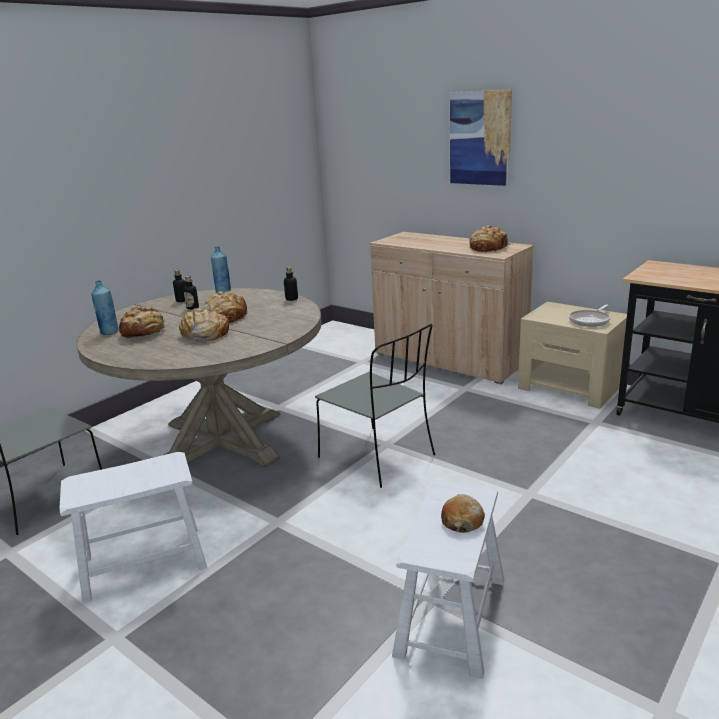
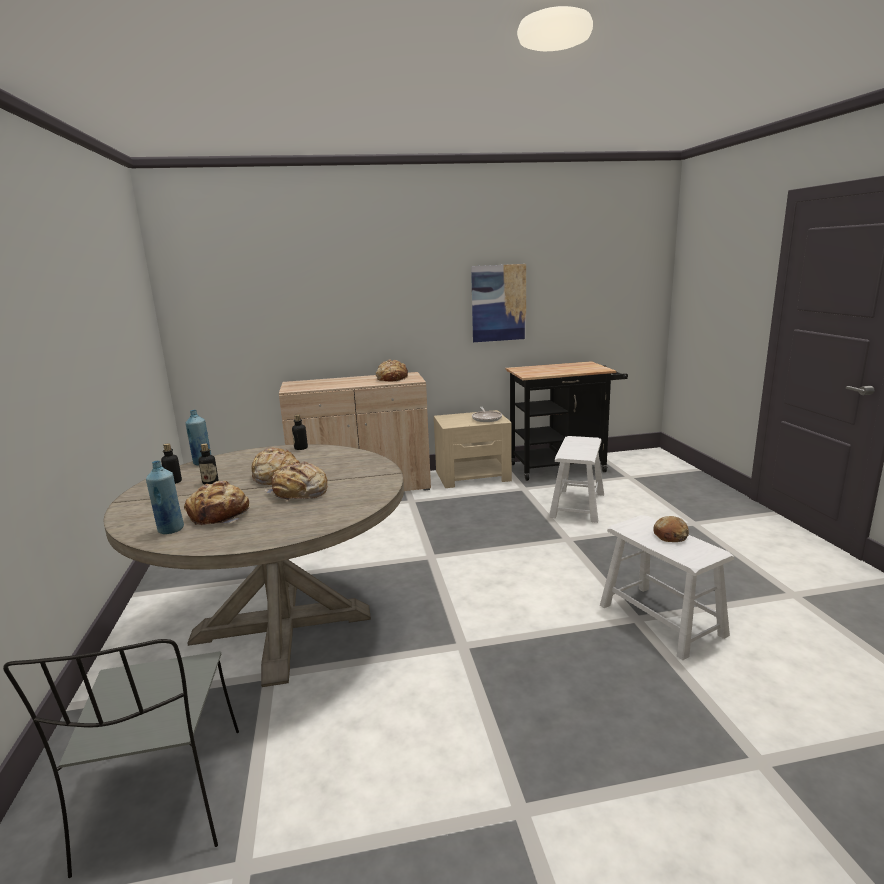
camera: 50 degrees left, 5 degrees down
(144, 562) = (419, 748): white stool -> white stool (577, 505)
(378, 457) = (443, 566): grey chair -> none
(480, 138) = (357, 288): picture -> picture (498, 303)

